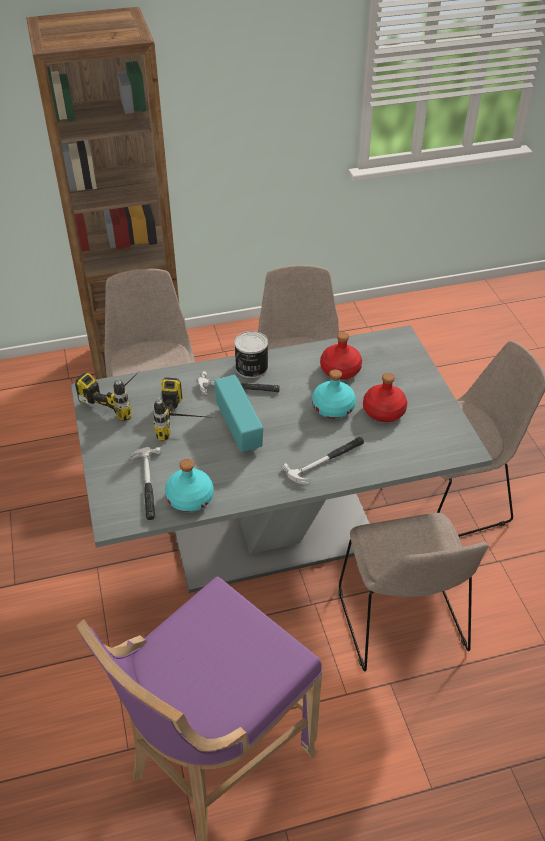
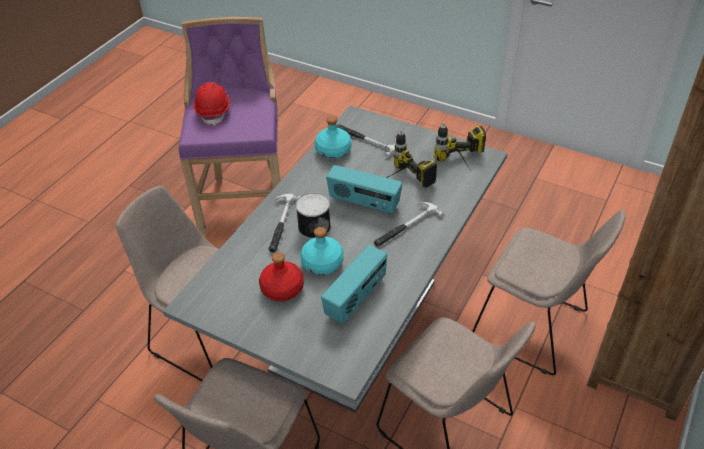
camera: 135 degrees right, 0 degrees up
(227, 681) = (214, 111): none -> red hard hat
(251, 367) = (421, 248): can -> can (314, 227)
(340, 370) = (356, 298): red bottle -> radio

